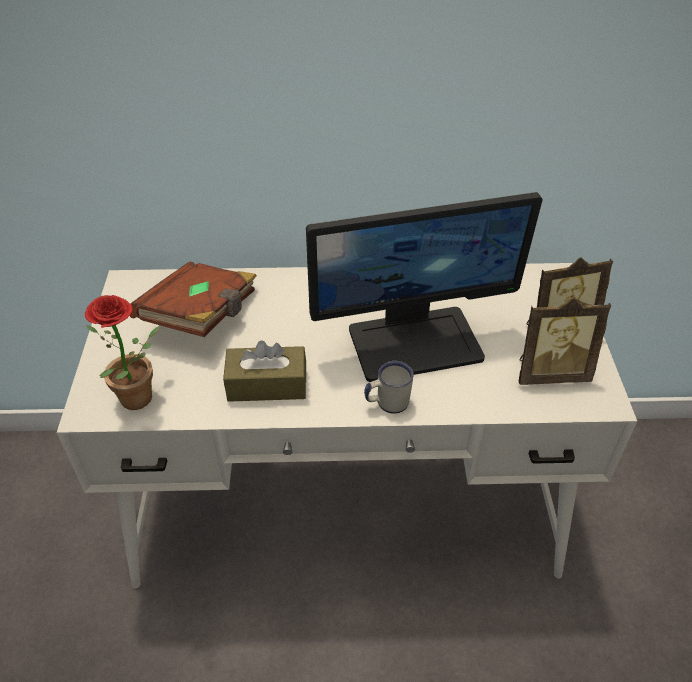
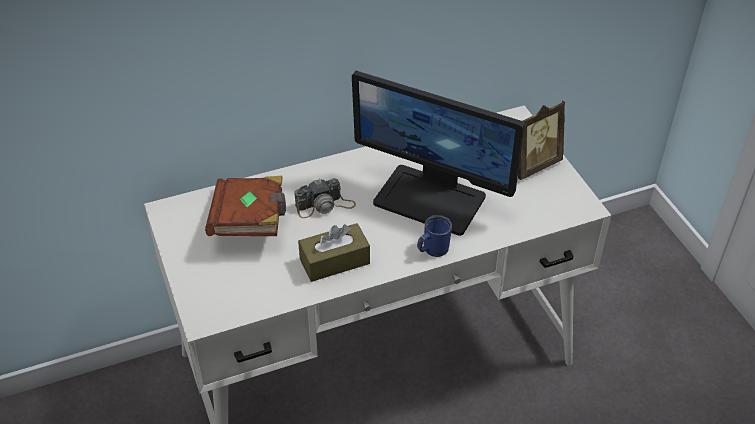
camera: 20 degrees left, 0 degrees up
(139, 402) = (241, 301): potted plant -> none
(291, 319) = (325, 205): none -> camera
(387, 403) = (432, 250): white mug -> blue mug
(415, 341) = (431, 198): monitor -> monitor turned 60 degrees clockwise
(550, 373) = (539, 196): picture frame -> none

